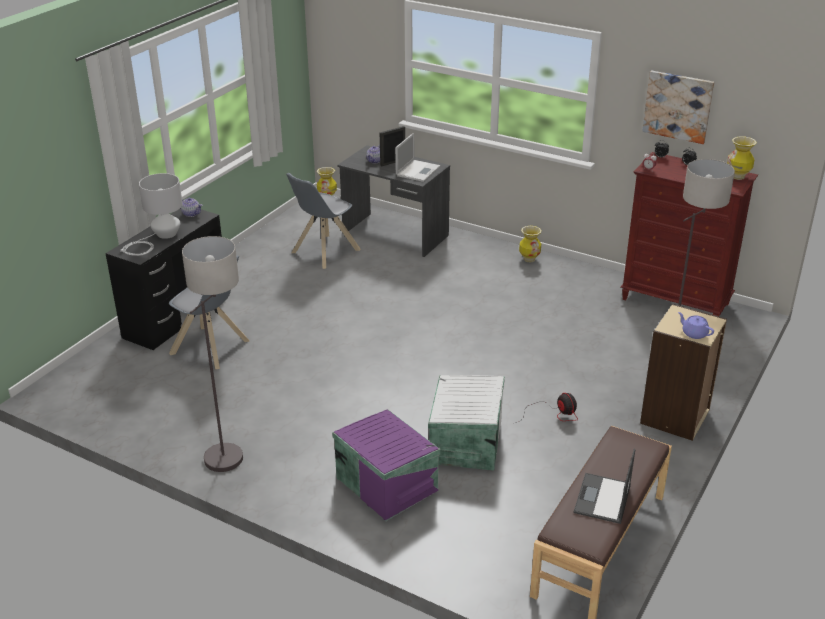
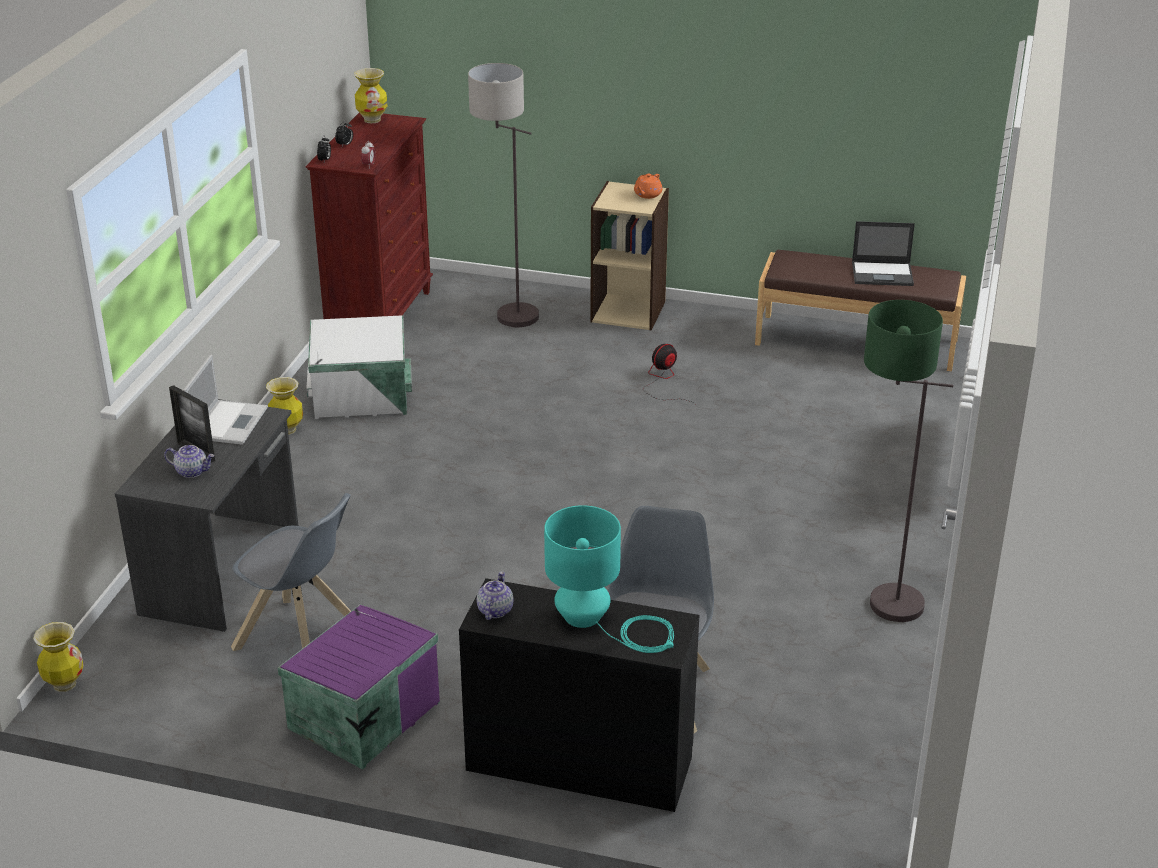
camera: 105 degrees left, 0 degrees up
(155, 239) = (607, 623): white table lamp -> turquoise table lamp
(230, 452) = (880, 603): grey floor lamp -> green floor lamp
(387, 483) = (854, 472): purple storage box -> purple storage box (361, 715)
(418, 171) = (229, 422): laptop -> laptop turned 90 degrees clockwise
(464, 442) = (750, 432): white storage box -> white storage box (362, 397)
(678, 106) = (305, 88): picture -> none
(694, 333) = (647, 195): purple teapot -> orange teapot

